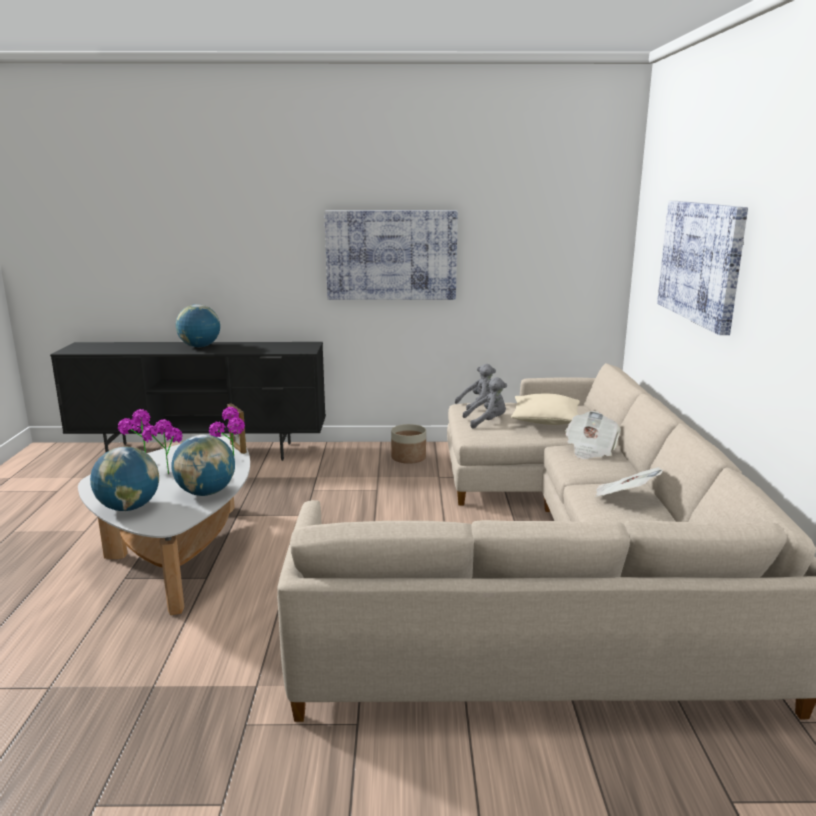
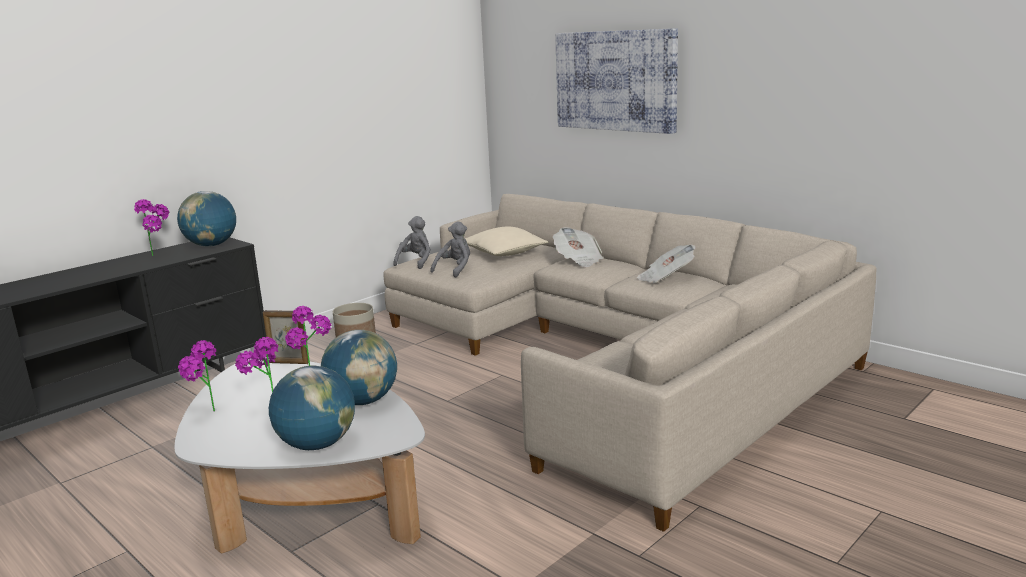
camera: 45 degrees left, 0 degrees up
(200, 346) = (76, 275): globe -> globe (211, 245)
(260, 346) = (160, 255): none -> potted plant
(391, 255) = (282, 116): picture -> none

